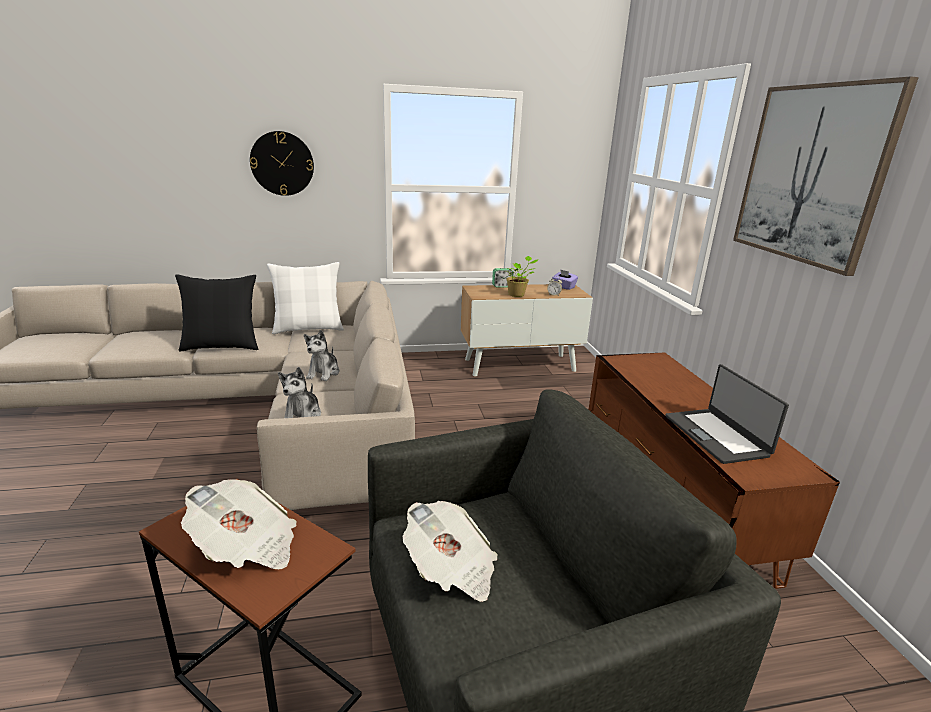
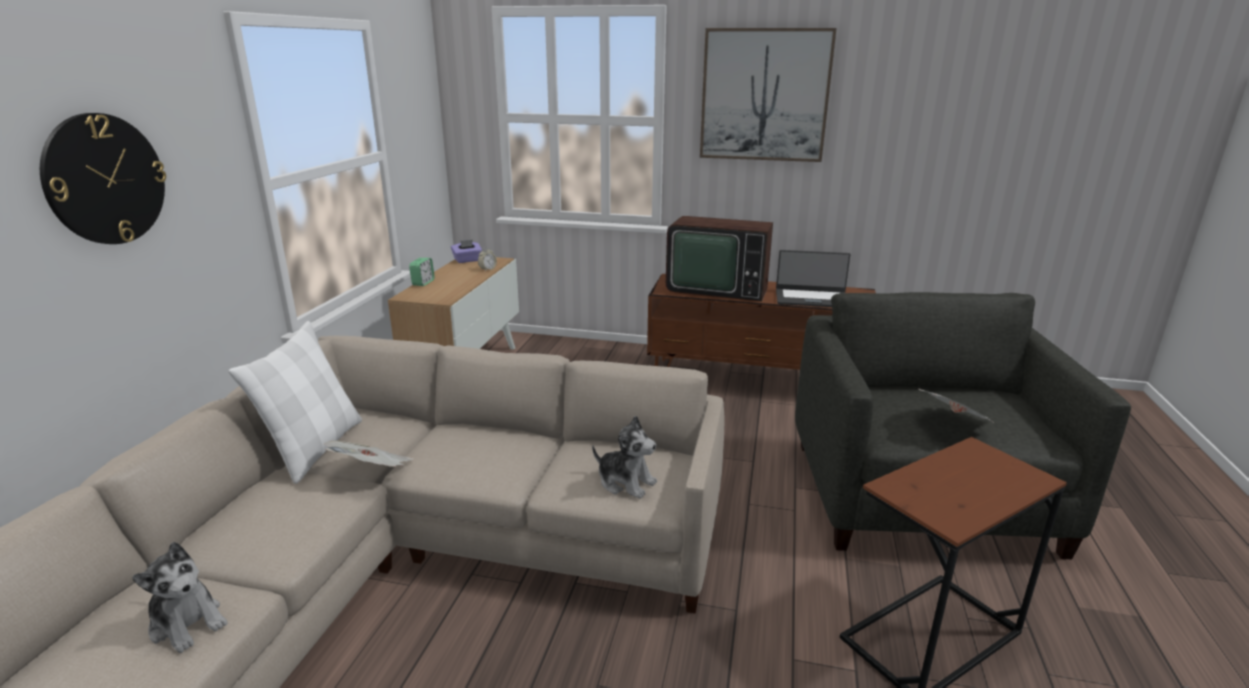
camera: 65 degrees left, 0 degrees up
(222, 346) = (283, 544): black pillow -> none
(247, 547) = (976, 482): newspaper -> newspaper (373, 471)
(323, 373) = (506, 454): plush toy -> plush toy (188, 623)
(517, 295) = (465, 282): potted plant -> none
(664, 380) = (716, 288): none -> television

